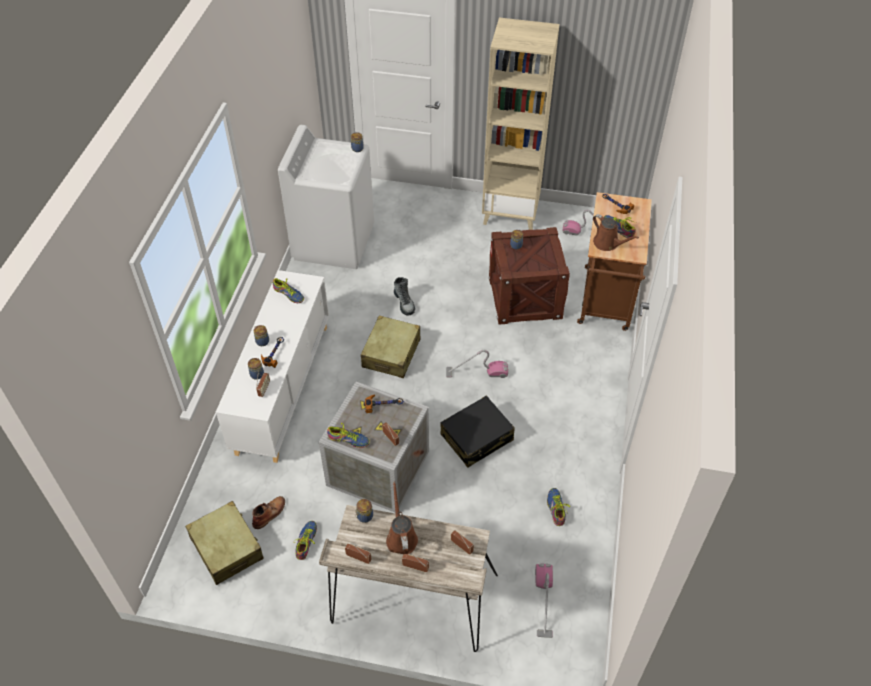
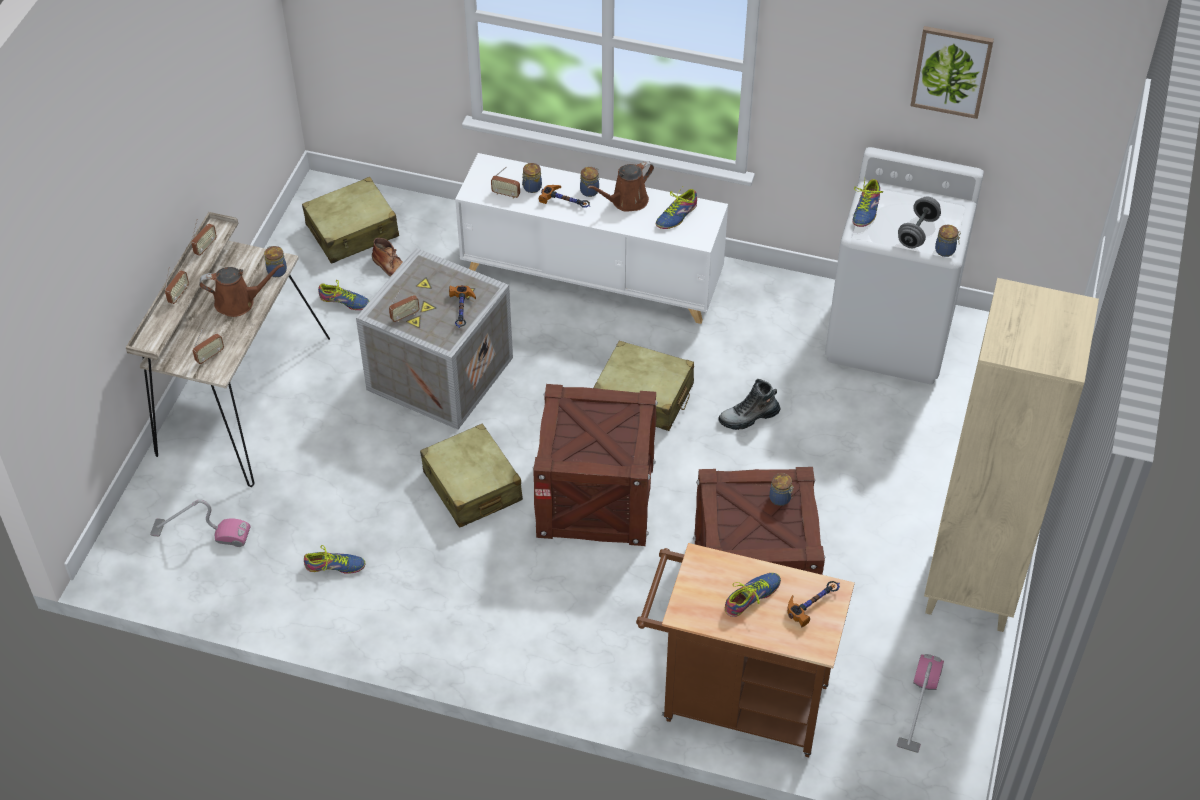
camera: 95 degrees right, 0 degrees up
(279, 83) = (951, 71): none -> picture
(342, 159) = (917, 232): none -> grey dumbbell
(348, 439) = (412, 275): shoe -> shoe (866, 210)
(476, 372) = (595, 498): vacuum cleaner -> crate
(477, 438) = (472, 486): black suitcase -> beige suitcase
(608, 243) = (714, 575): brown watering can -> brown watering can (626, 201)

